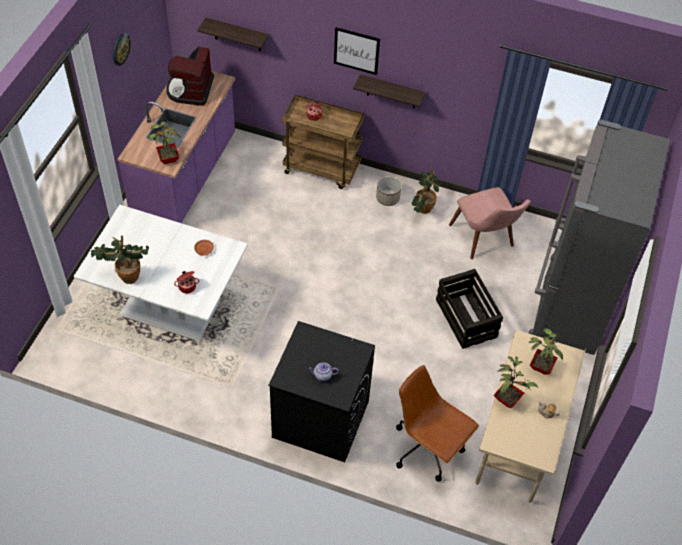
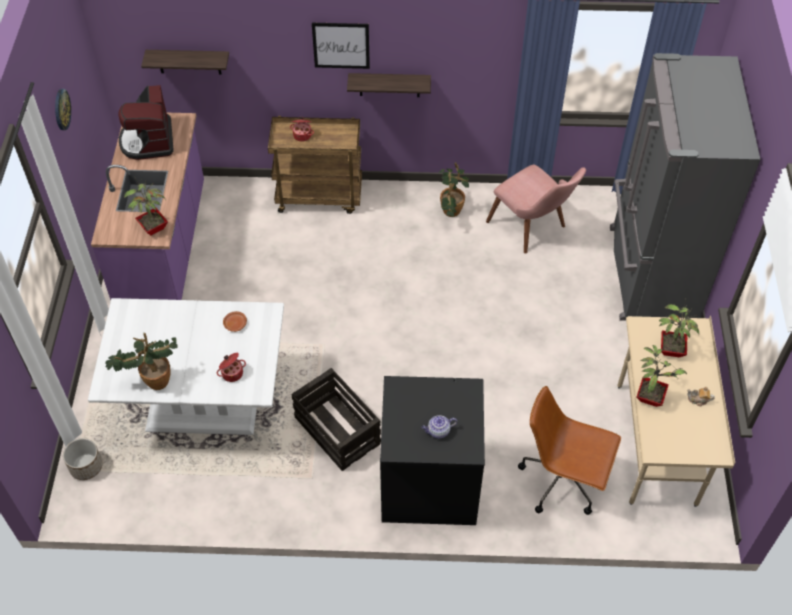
camera: 15 degrees left, 0 degrees up
(388, 198) = (407, 210): planter -> planter (86, 466)
(466, 319) = (546, 321): crate -> crate (338, 431)

